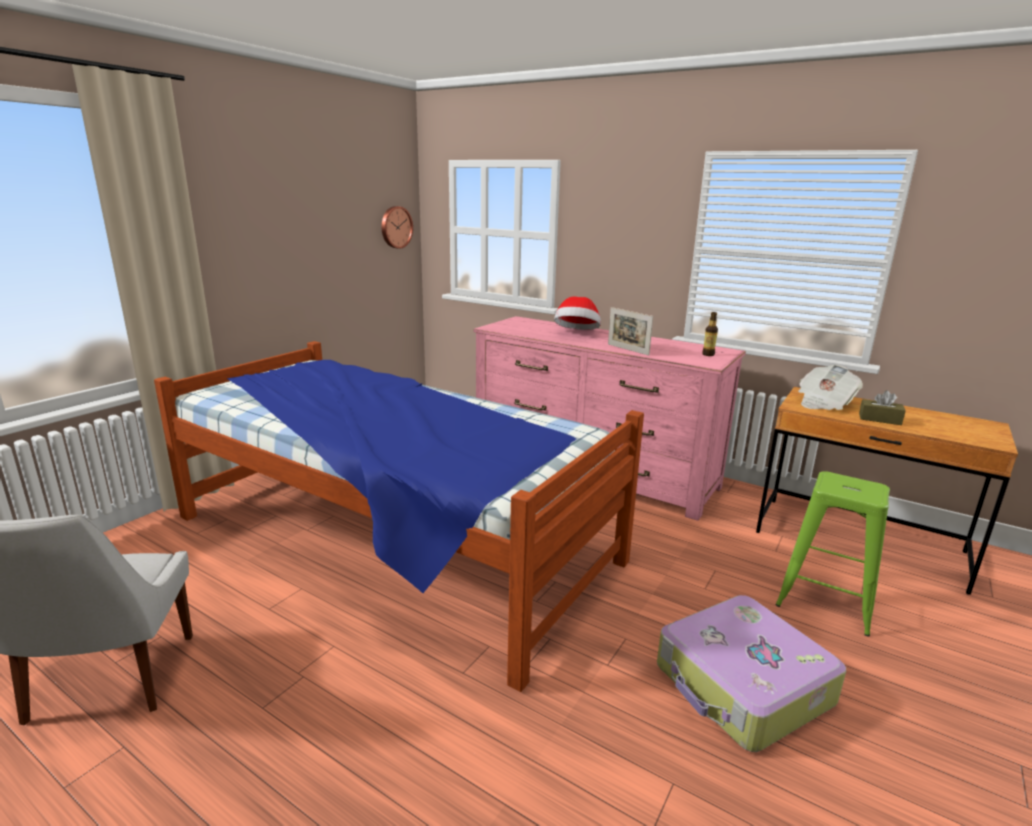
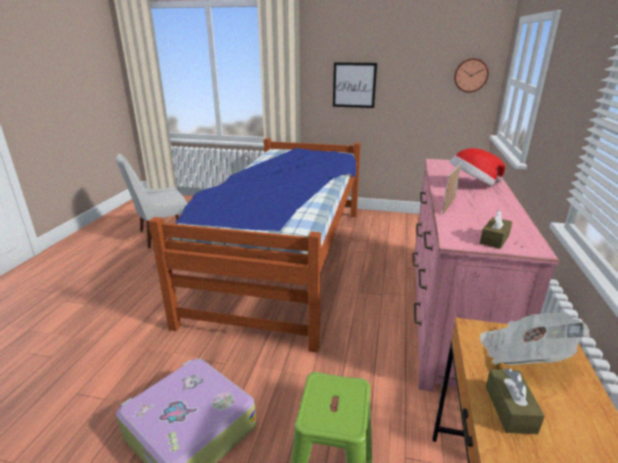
camera: 70 degrees right, 5 degrees up
(271, 254) = (354, 85): none -> picture
(708, 354) = (494, 239): bottle -> brown tissue box

